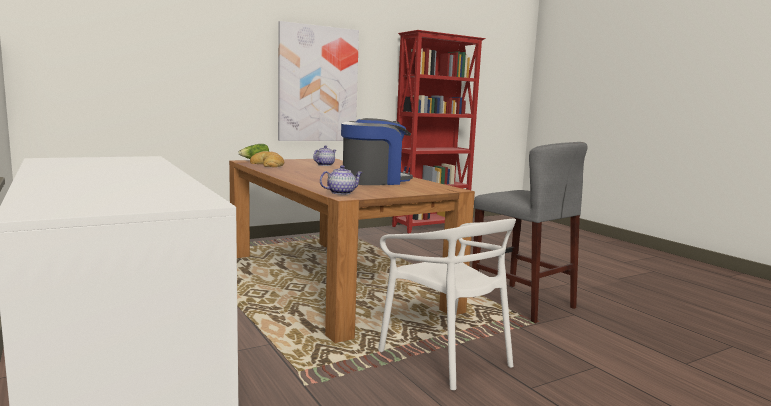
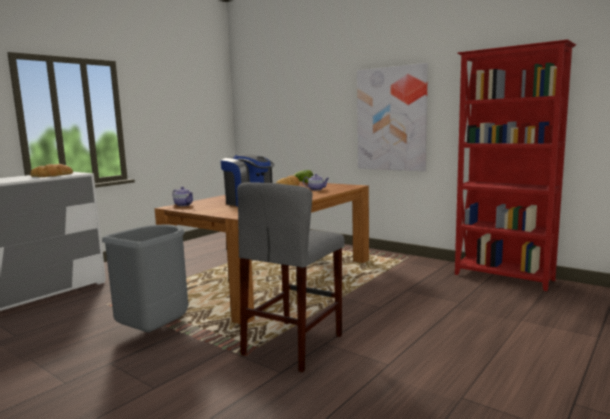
camera: 70 degrees right, 0 degrees up
(126, 164) = (52, 175): none -> bread
(446, 356) = (155, 331): white chair -> grey trash can

